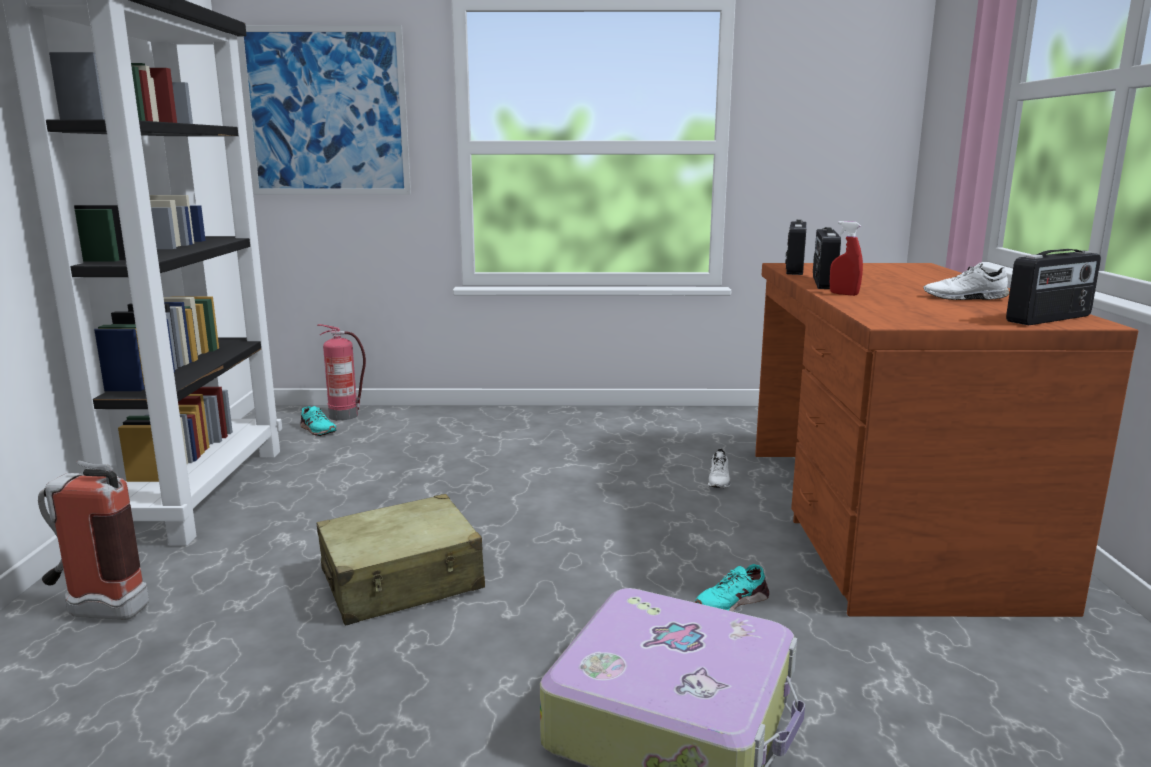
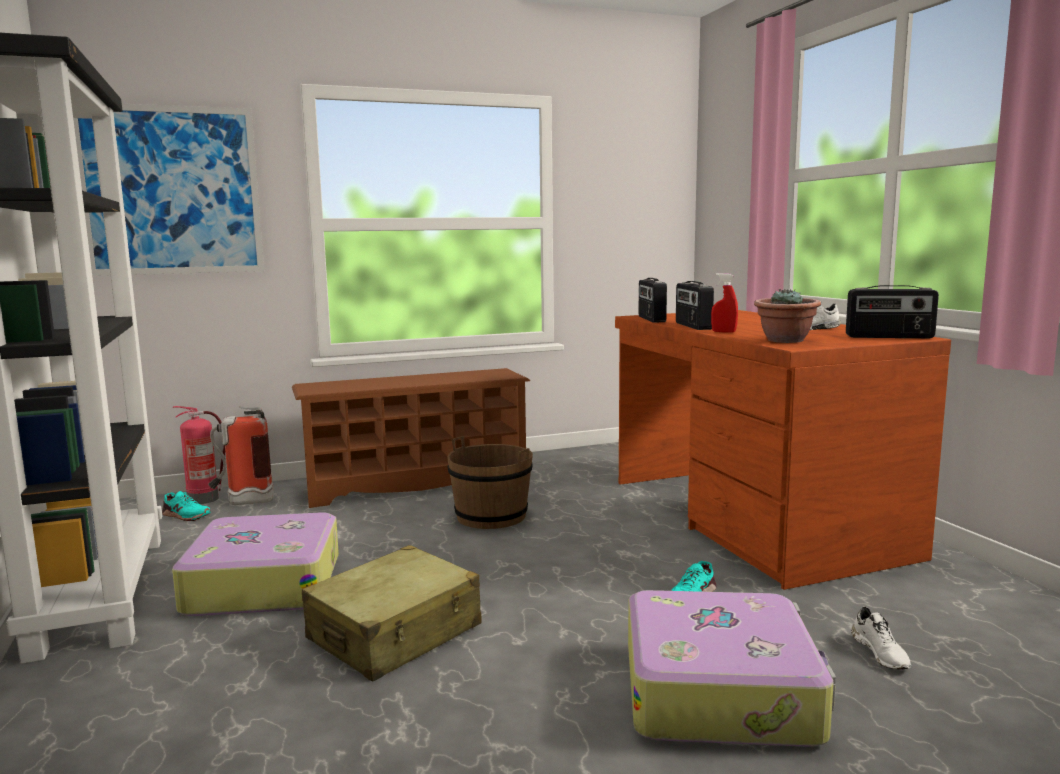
camera: 20 degrees left, 5 degrees down
(96, 611) = (78, 726): fire extinguisher -> fire extinguisher (242, 502)
(330, 508) = (263, 583): none -> suitcase
(543, 426) = (417, 483): none -> brown shoe rack
(589, 473) = (491, 516): none -> brown bucket
(719, 480) = (606, 506): white shoe -> white shoe (881, 653)
(895, 313) = (785, 340): none -> potted plant
(1050, 319) = (889, 337): radio -> radio turned 60 degrees clockwise

